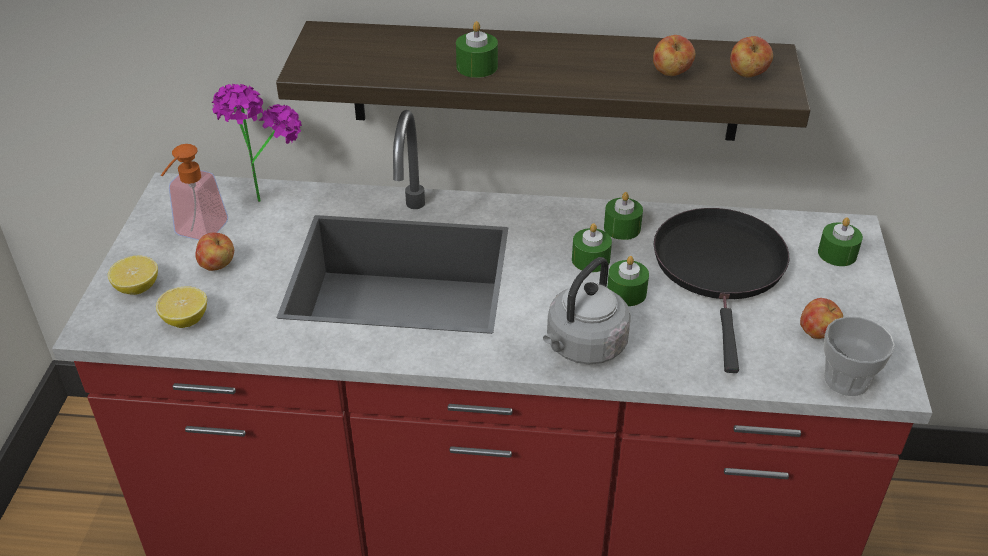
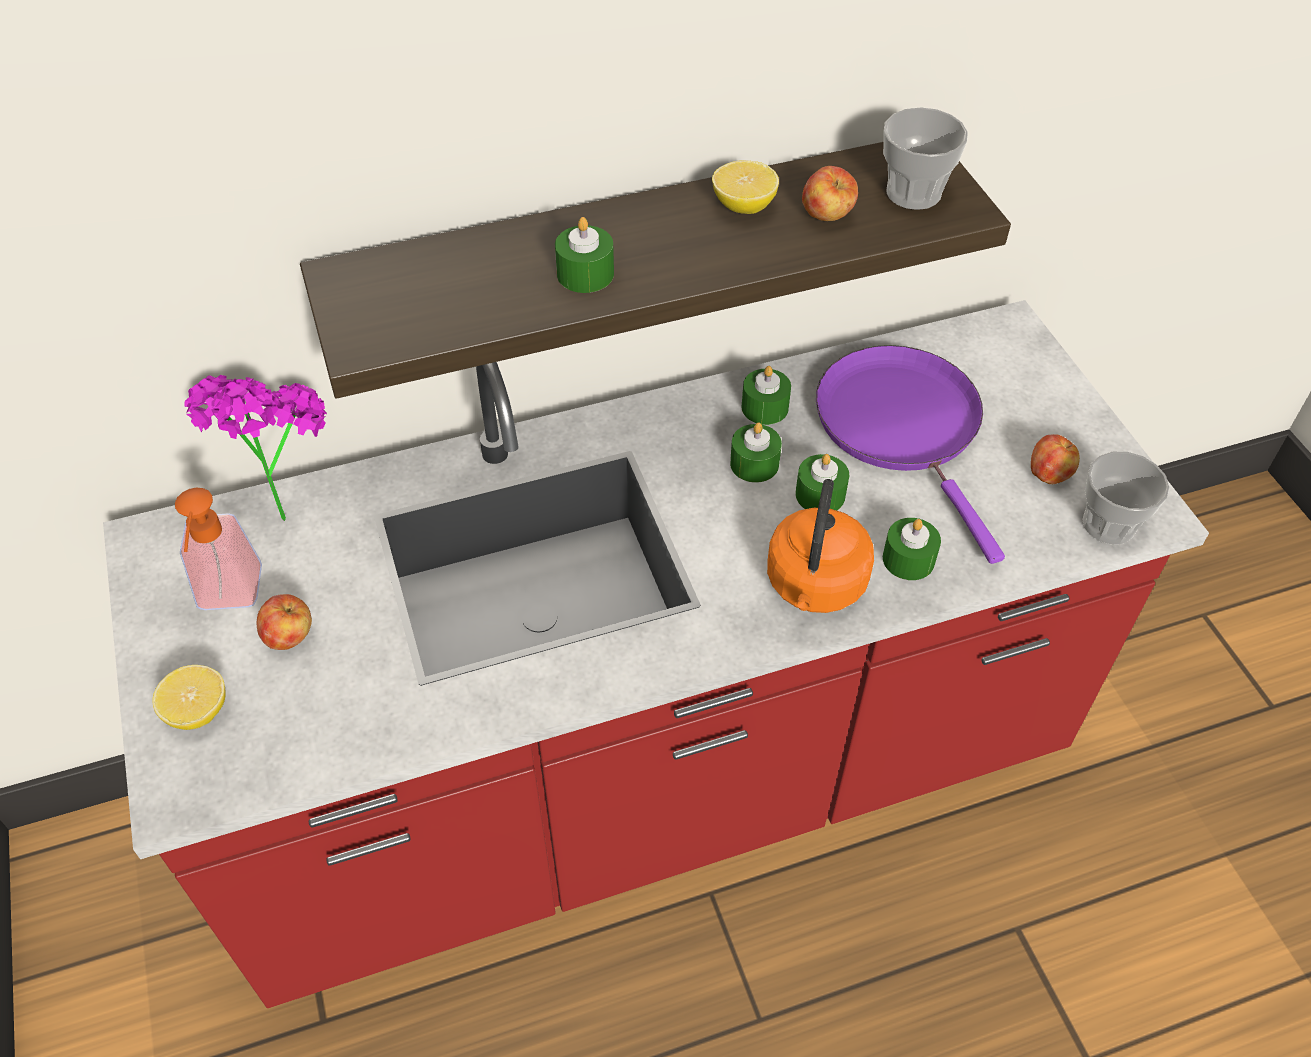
camera: 25 degrees left, 10 degrees up
(185, 320) = (297, 734): lemon -> lemon (743, 206)
(583, 347) = (815, 586): grey kettle -> orange kettle
(720, 268) = (903, 426): black frying pan -> purple frying pan
(747, 75) = (913, 193): apple -> cup
(837, 254) = (1013, 364): green candle -> green candle (908, 559)

